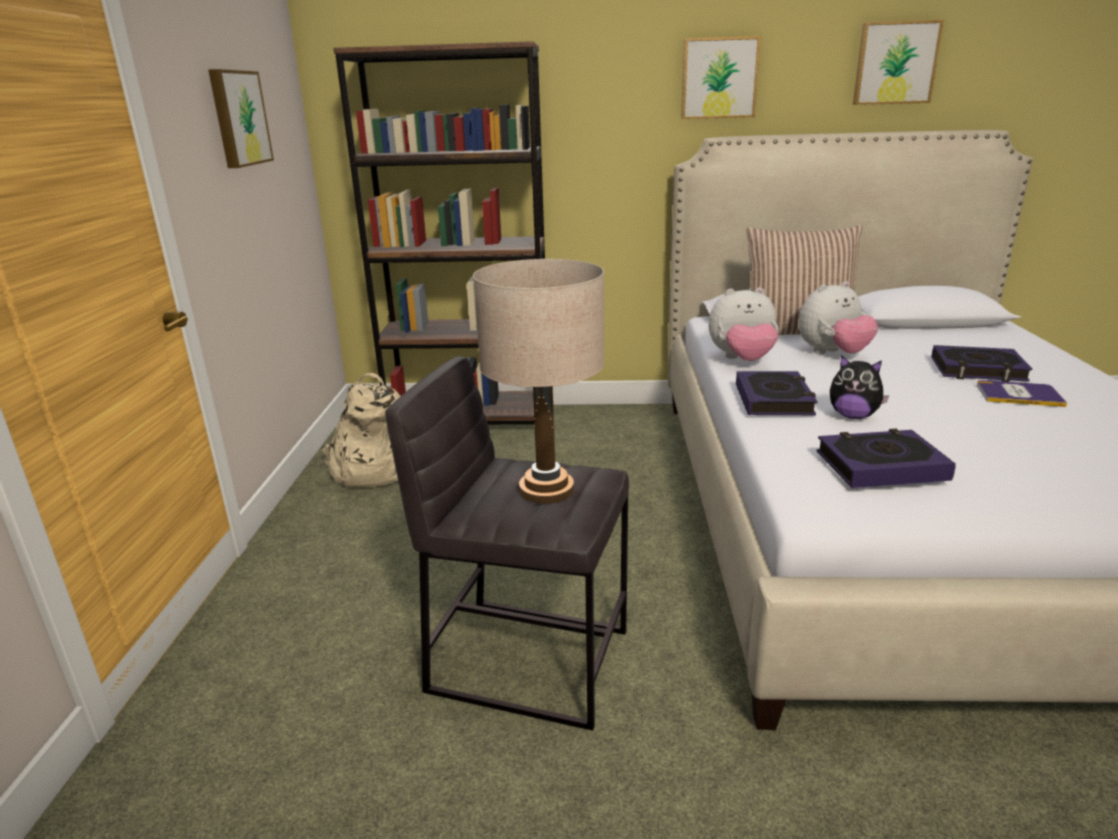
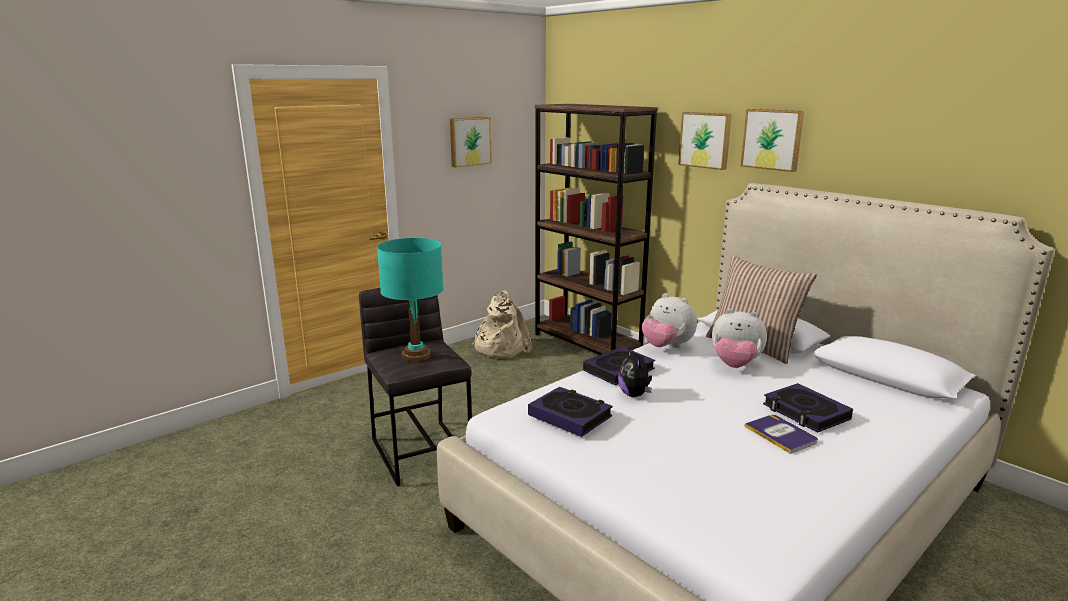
camera: 45 degrees right, 5 degrees down
(547, 489) = (416, 355): beige table lamp -> turquoise table lamp
(895, 63) = (921, 142): picture -> picture (705, 140)

